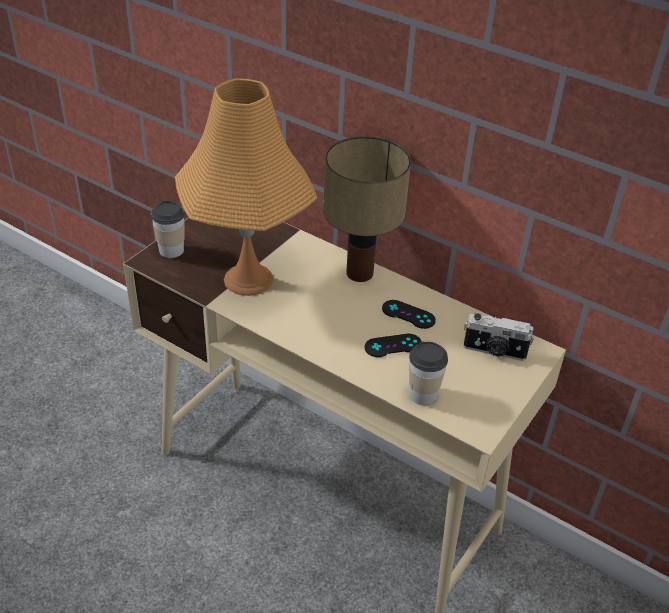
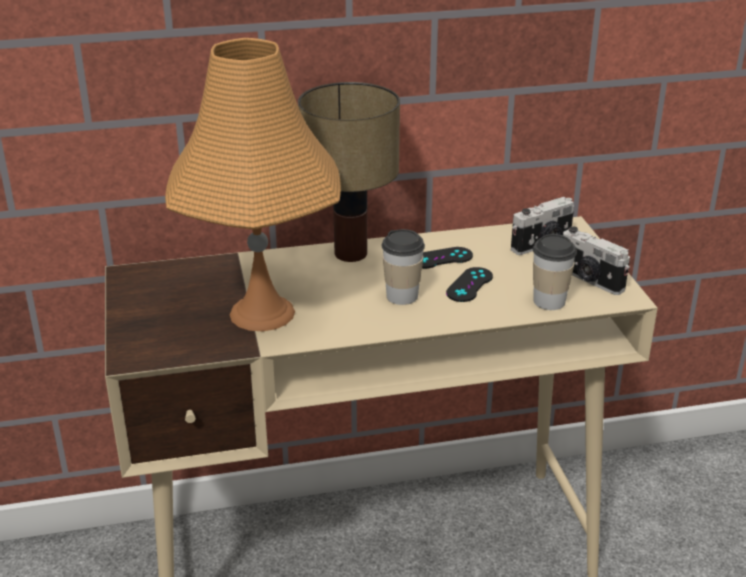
camera: 45 degrees left, 10 degrees down
(171, 250) = (140, 336): cup -> cup (402, 296)
(479, 400) = (590, 280): none -> camera

